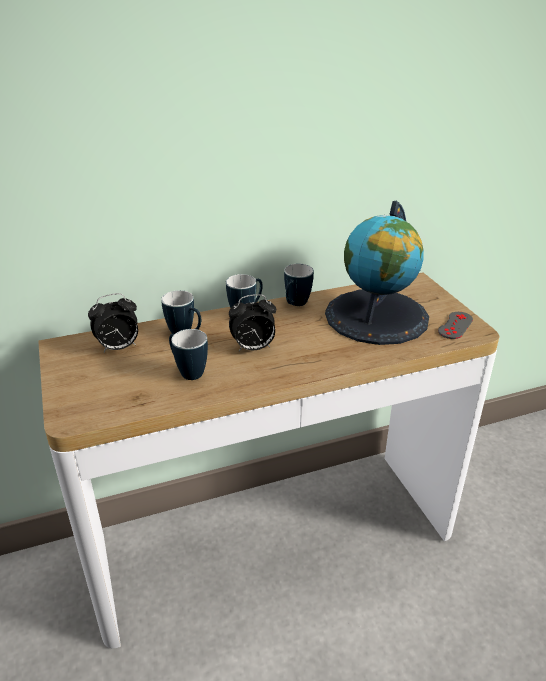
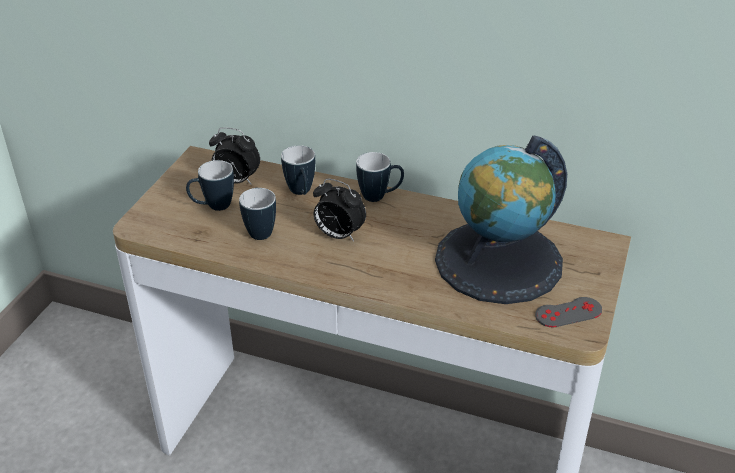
camera: 40 degrees right, 5 degrees up
(295, 305) = (435, 210): mug -> mug (213, 207)

